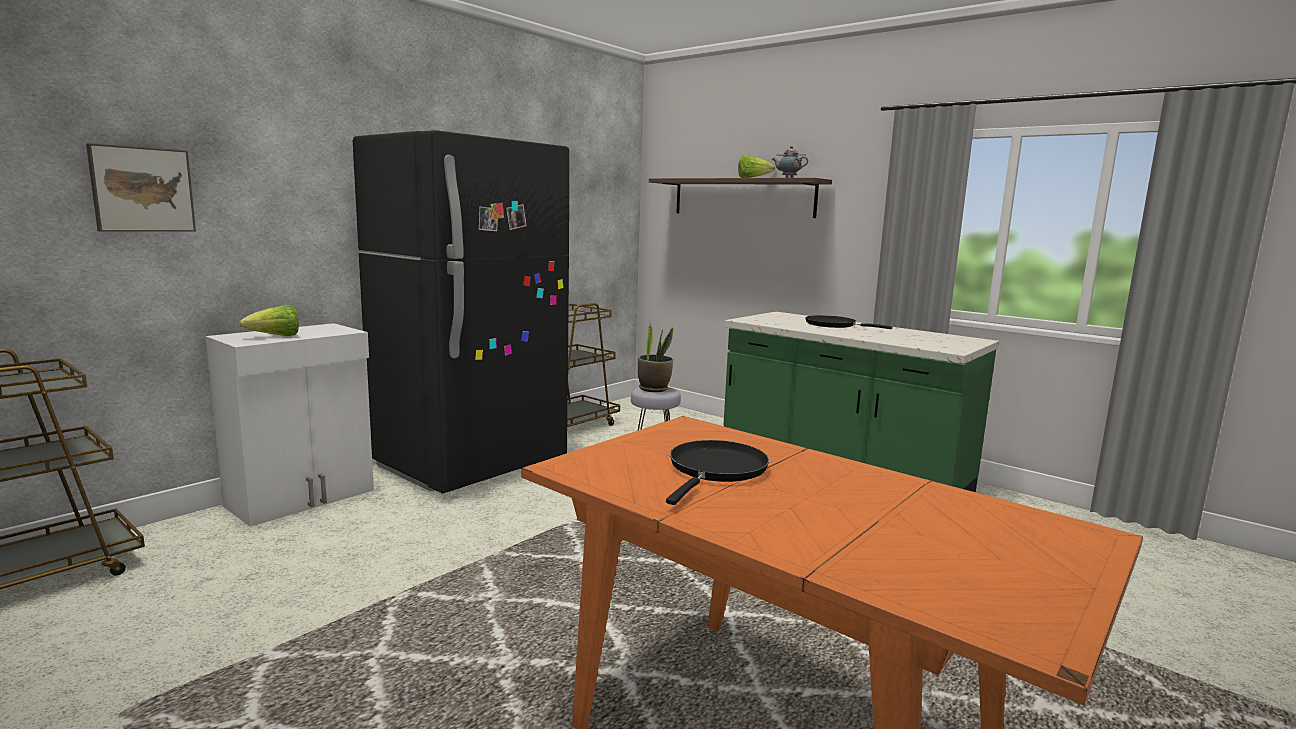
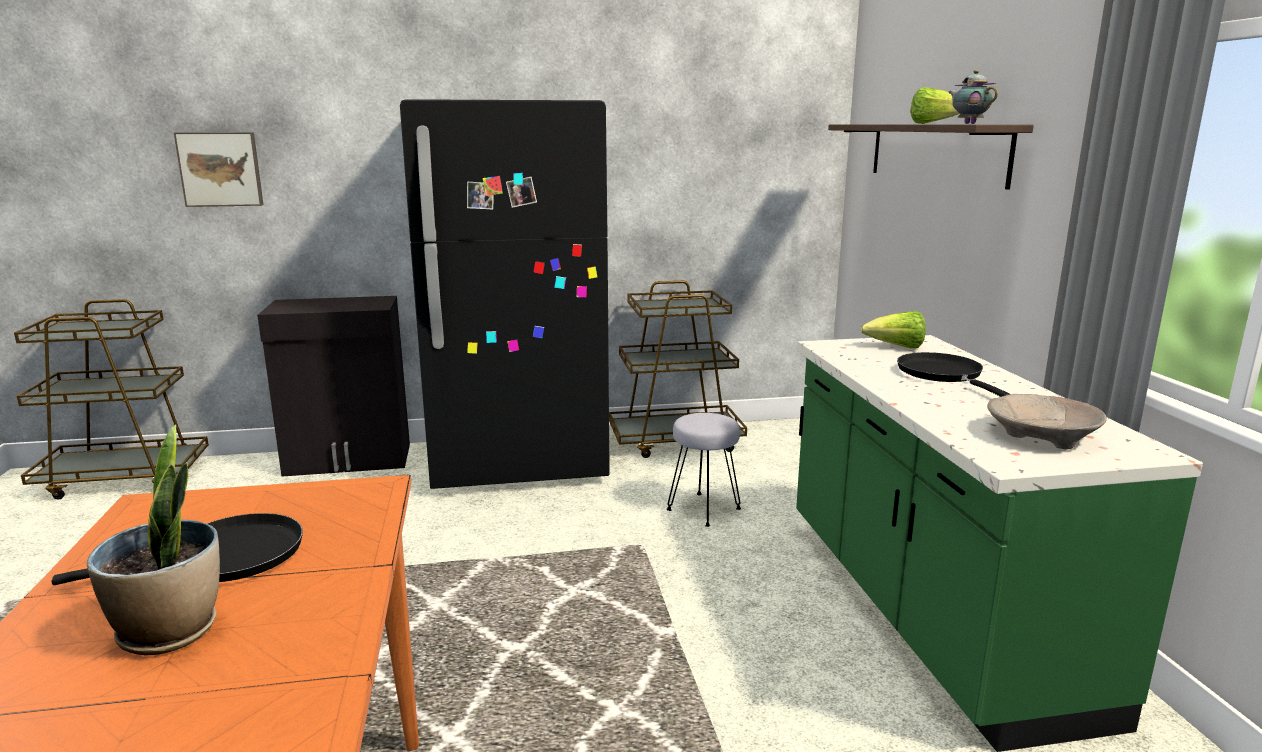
camera: 40 degrees right, 5 degrees up
(276, 337) = (311, 307): lettuce -> lettuce (896, 347)
(303, 498) = (349, 460): white cabinet -> black cabinet
(654, 389) = (706, 419): potted plant -> potted plant (171, 631)
(935, 340) = (1041, 436): none -> beige bowl

